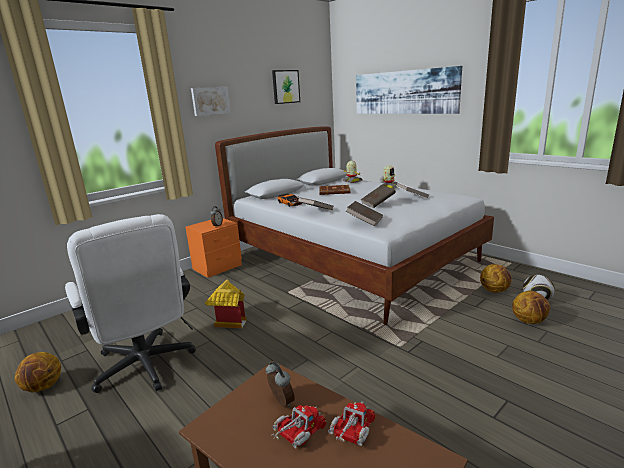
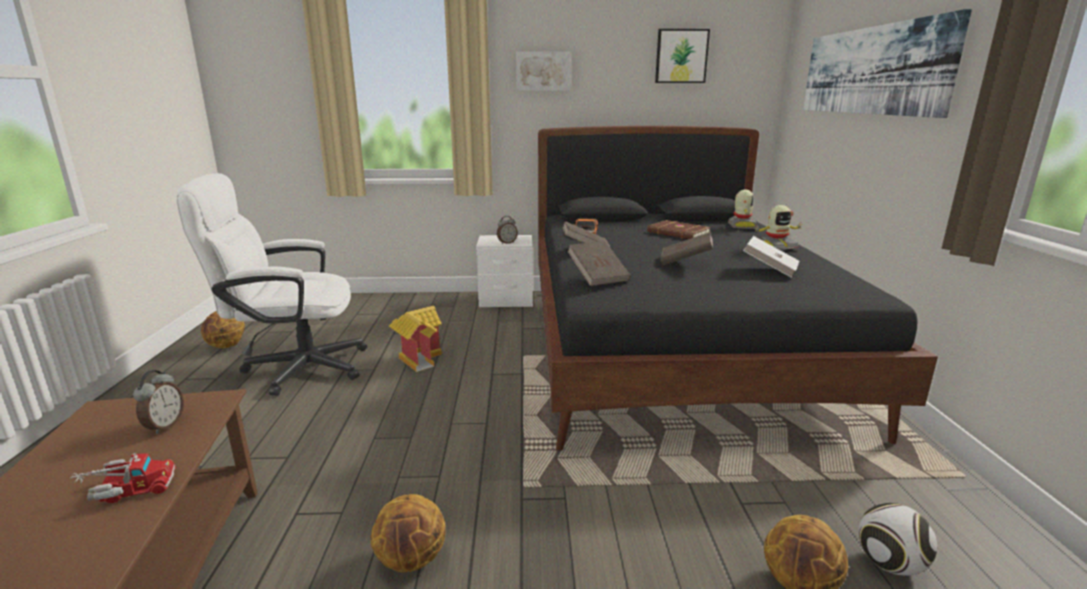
camera: 40 degrees right, 0 degrees up
(146, 368) = (294, 368): white office chair -> white office chair turned 75 degrees clockwise
(217, 267) = (506, 300): orange nightstand -> white nightstand
(297, 434) = (108, 458): toy truck -> none
(351, 259) = (672, 350): white bed -> black bed
(494, 290) = (829, 500): basketball -> basketball (411, 560)

